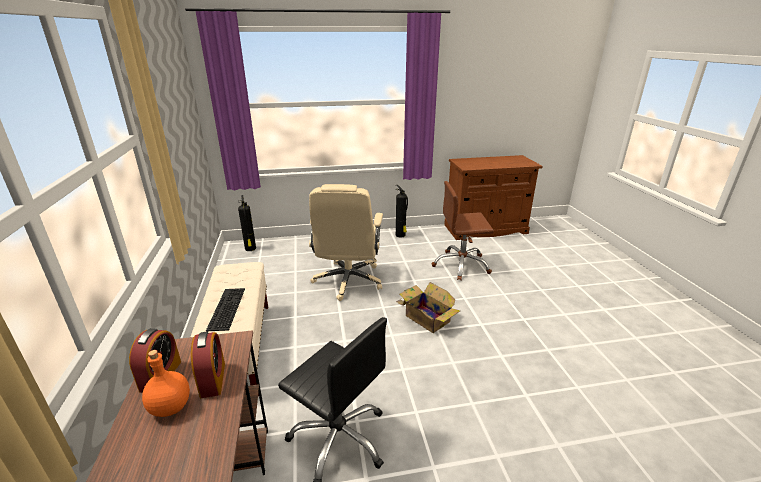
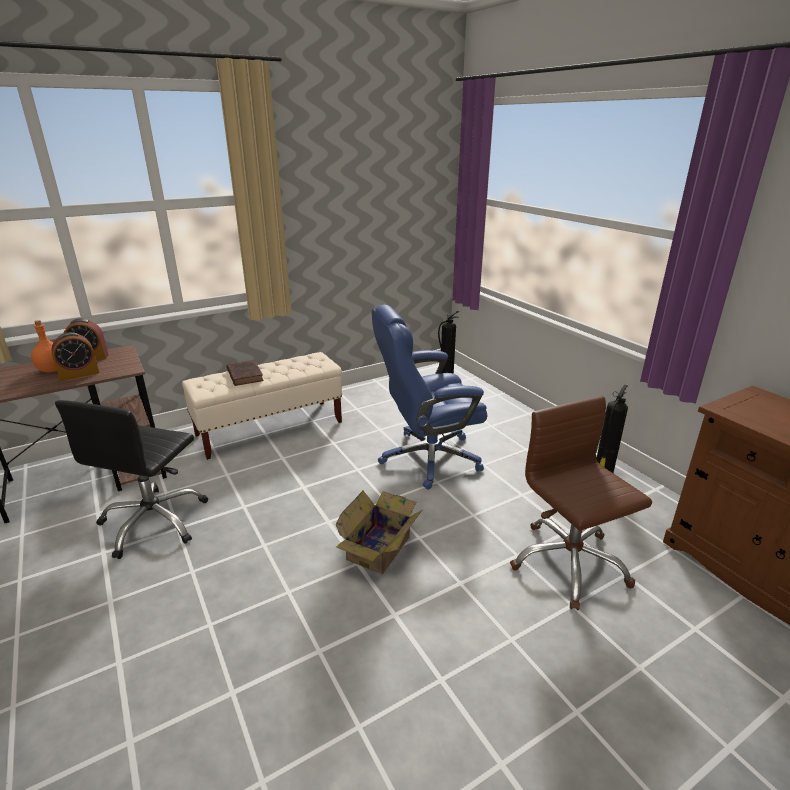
camera: 70 degrees right, 0 degrees up
(225, 308) = (245, 375): keyboard -> brown book
(348, 281) = (427, 458): beige office chair -> blue office chair

